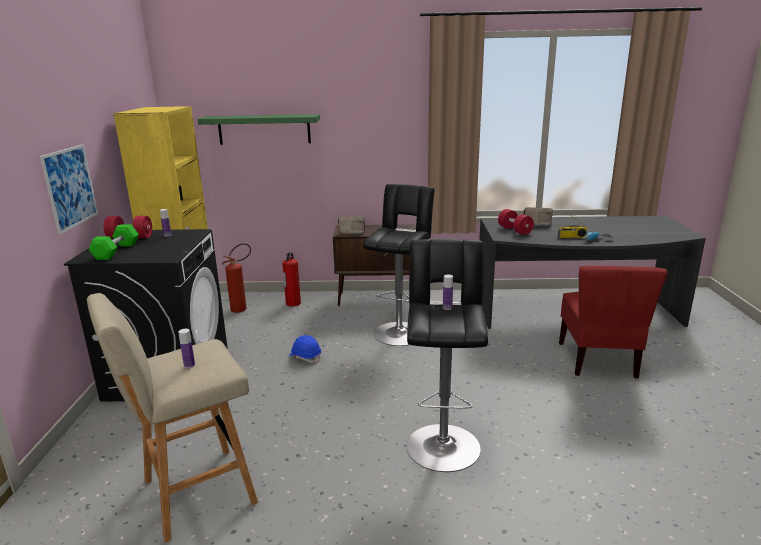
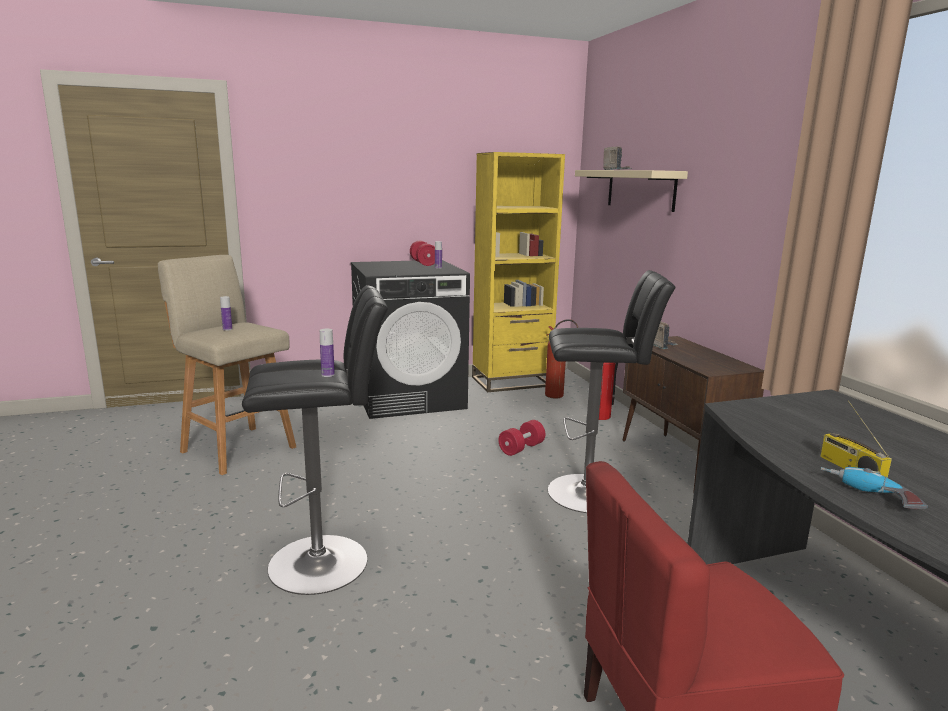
camera: 70 degrees right, 5 degrees down
(70, 187) = (387, 205): picture -> none
(116, 251) = (385, 265): green dumbbell -> none
(264, 129) = (640, 189): green shelf -> beige shelf
(305, 357) = (477, 447): blue hard hat -> none
(515, 230) = (797, 416): red dumbbell -> red dumbbell (521, 448)
(535, 224) = (882, 432): radio -> radio (616, 170)

